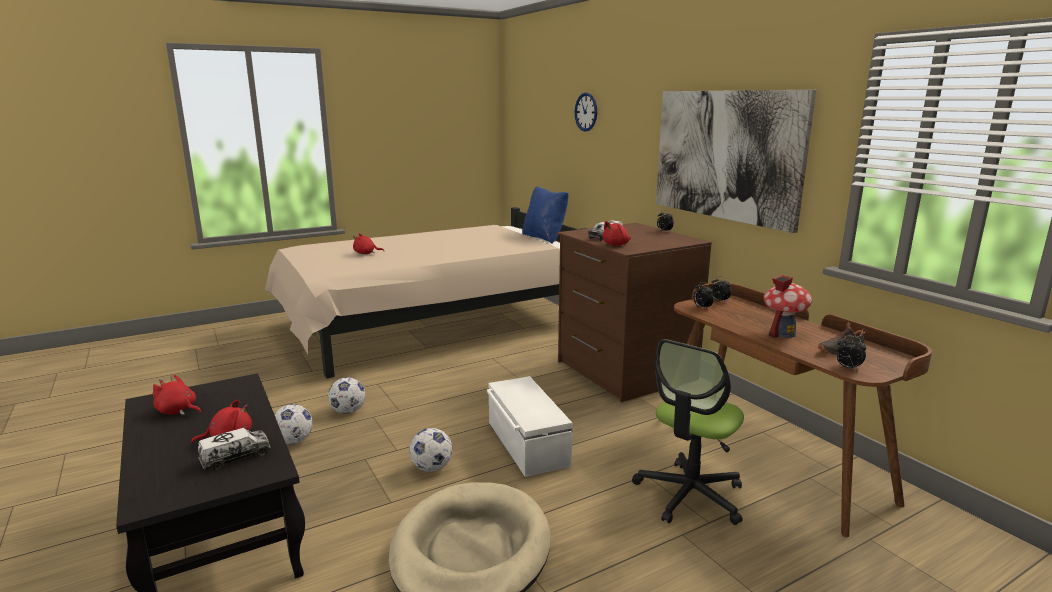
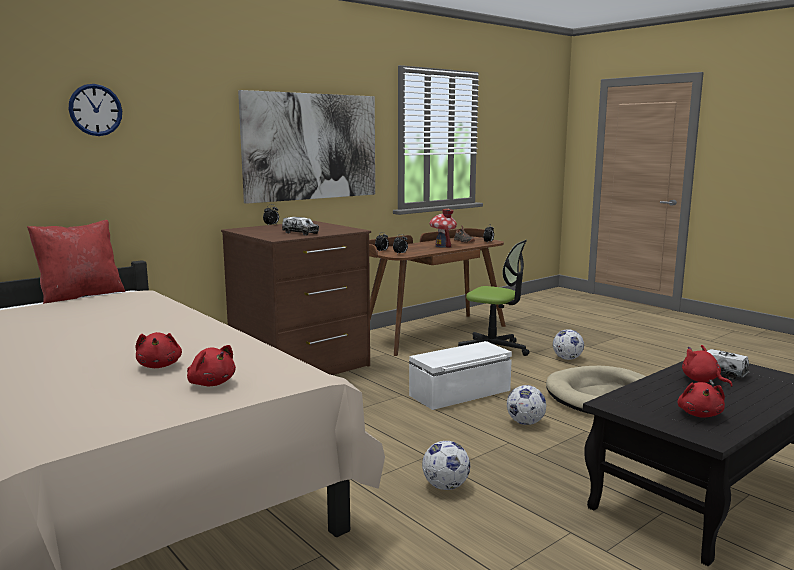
camera: 100 degrees left, 5 degrees down
(293, 441) = (535, 503): football -> football (567, 359)
(544, 238) = (80, 296): blue pillow -> red pillow
(616, 245) = (334, 231): red plush toy -> red plush toy (211, 383)

